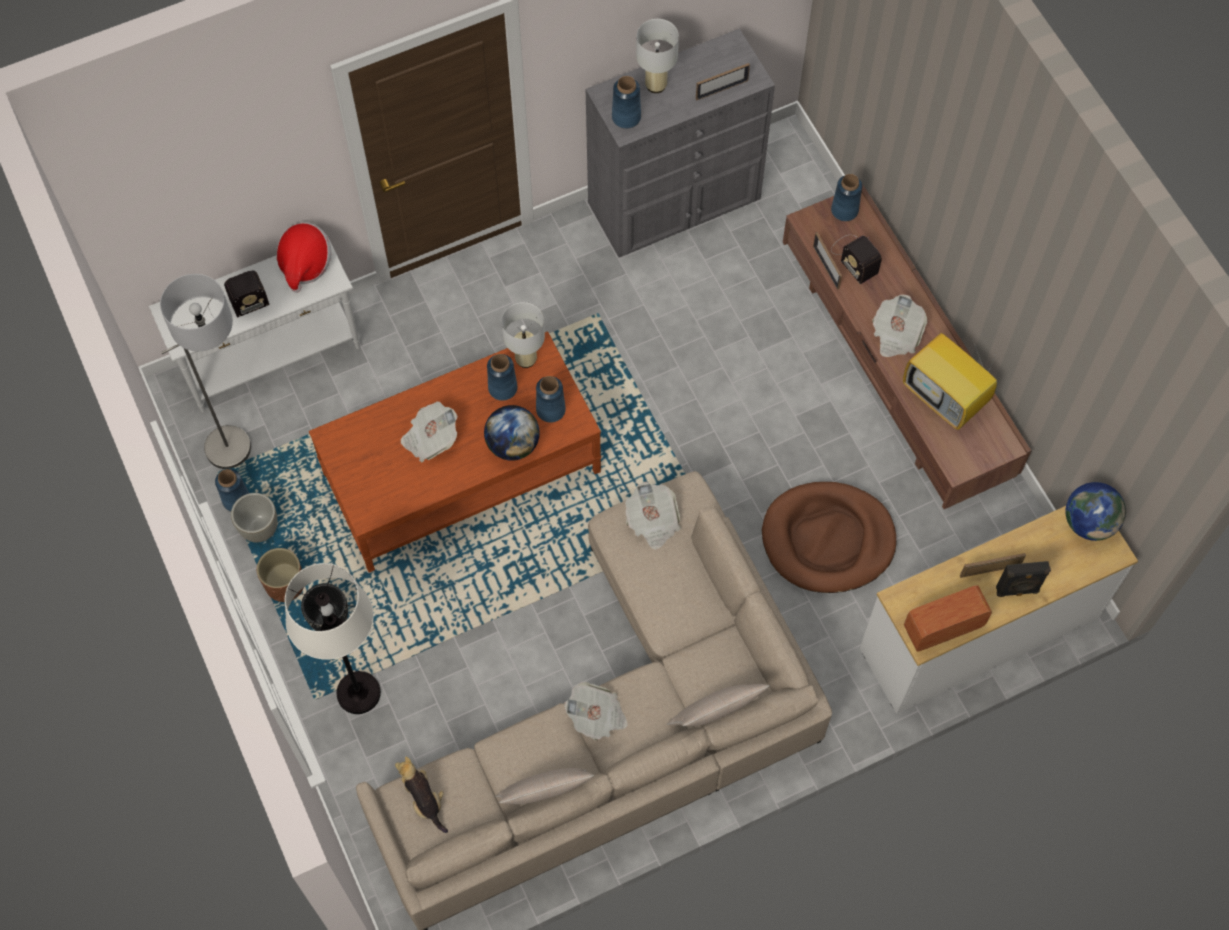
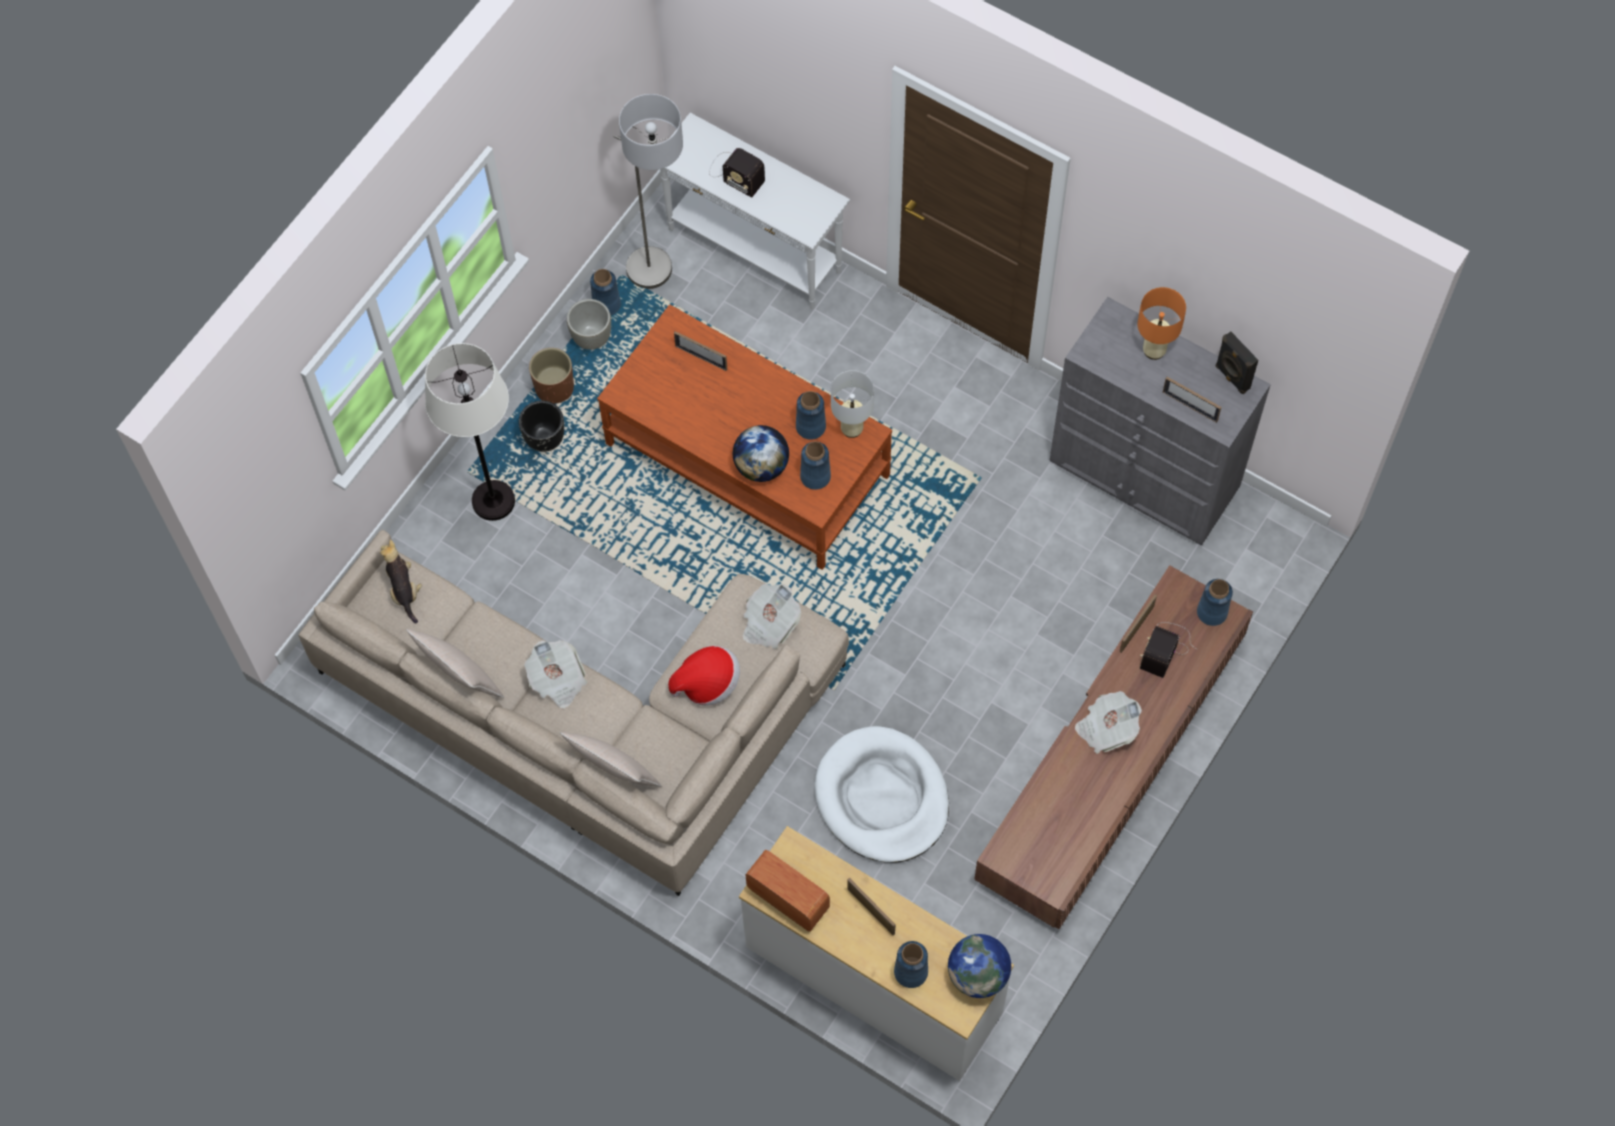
camera: 60 degrees right, 0 degrees up
(305, 264) = (809, 200): hat -> hat (707, 683)
(378, 434) = (701, 357): none -> picture frame
(424, 799) = (404, 589): plush toy -> plush toy turned 45 degrees counterclockwise
(430, 438) = (724, 399): newspaper -> none
(626, 117) = (1101, 345): blue vase -> blue vase (911, 971)
(656, 85) = (1154, 351): white table lamp -> orange table lamp
(828, 540) = (882, 798): brown dog bed -> white dog bed
(946, 398) = (1068, 807): television -> none
(1017, 591) = (865, 945): black speaker -> black speaker (1231, 377)

